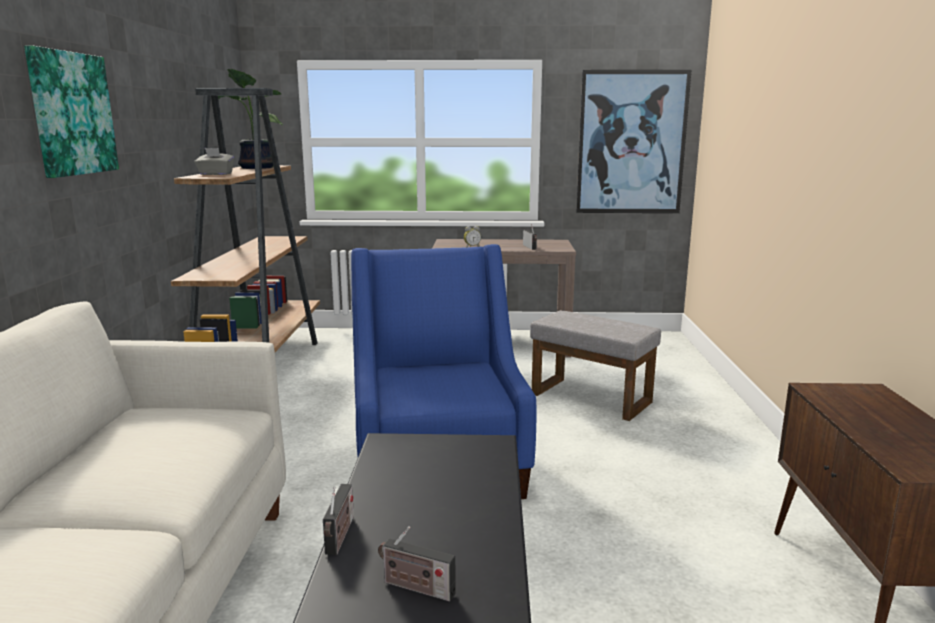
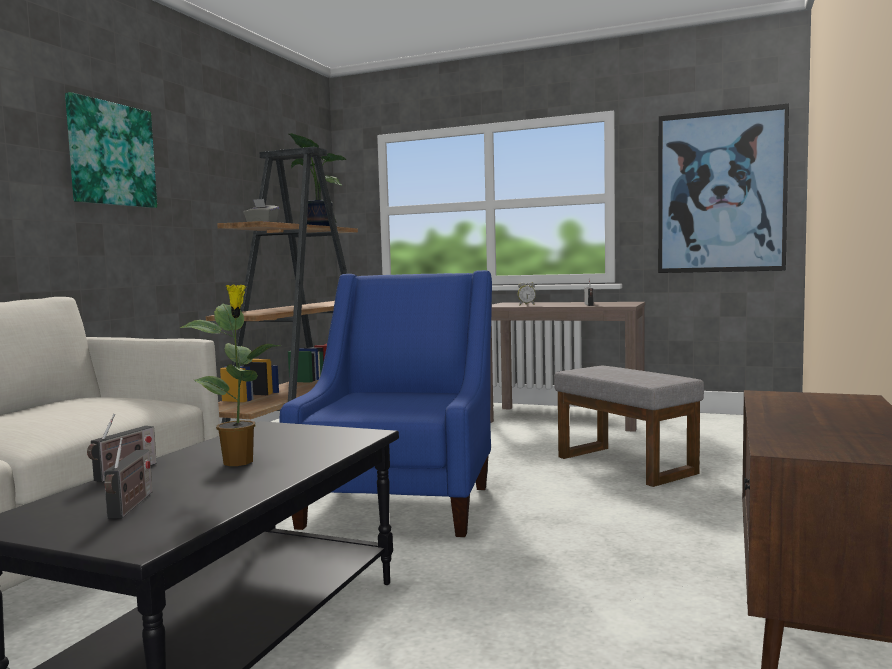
camera: 20 degrees right, 10 degrees down
(415, 588) = (130, 506): radio -> radio turned 135 degrees counterclockwise
(433, 503) = (240, 462): none -> potted plant

